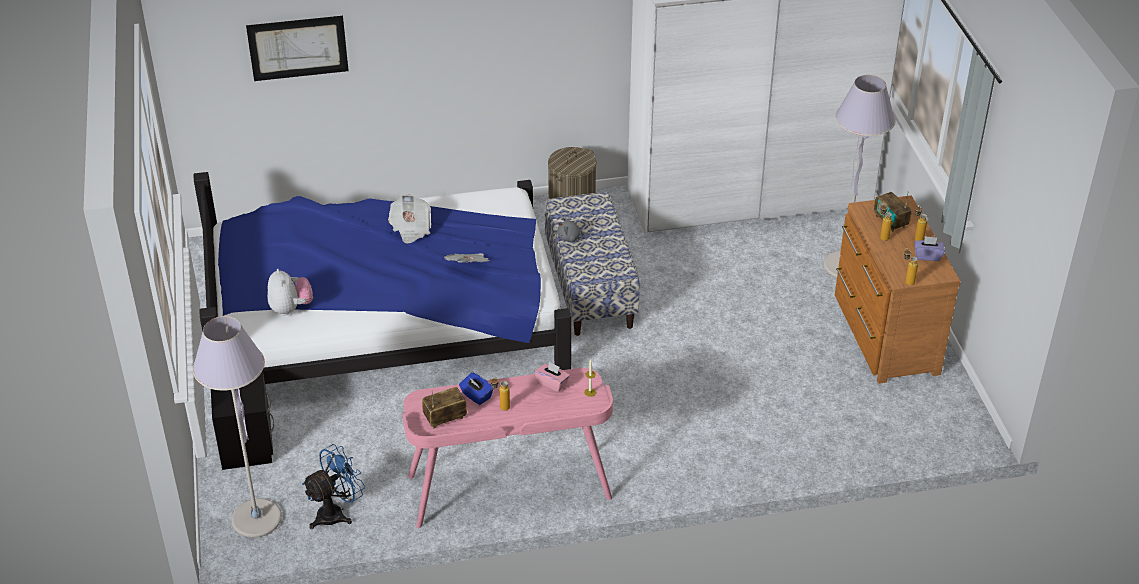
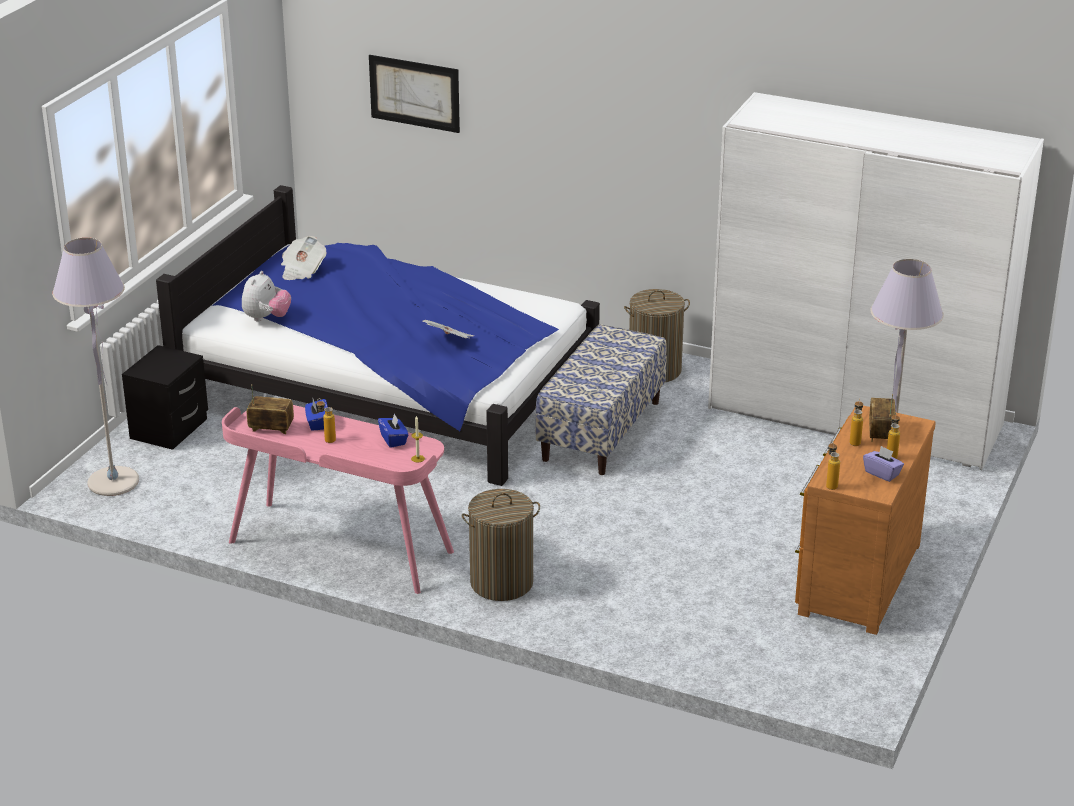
camera: 35 degrees right, 10 degrees down
(336, 513) = (178, 504): blue fan -> none
(410, 229) = (436, 297): newspaper -> newspaper (302, 271)
(552, 383) = (393, 439): pink tissue box -> blue tissue box
(570, 238) = (583, 359): grey plush toy -> none
(660, 458) = (501, 583): none -> laundry basket

